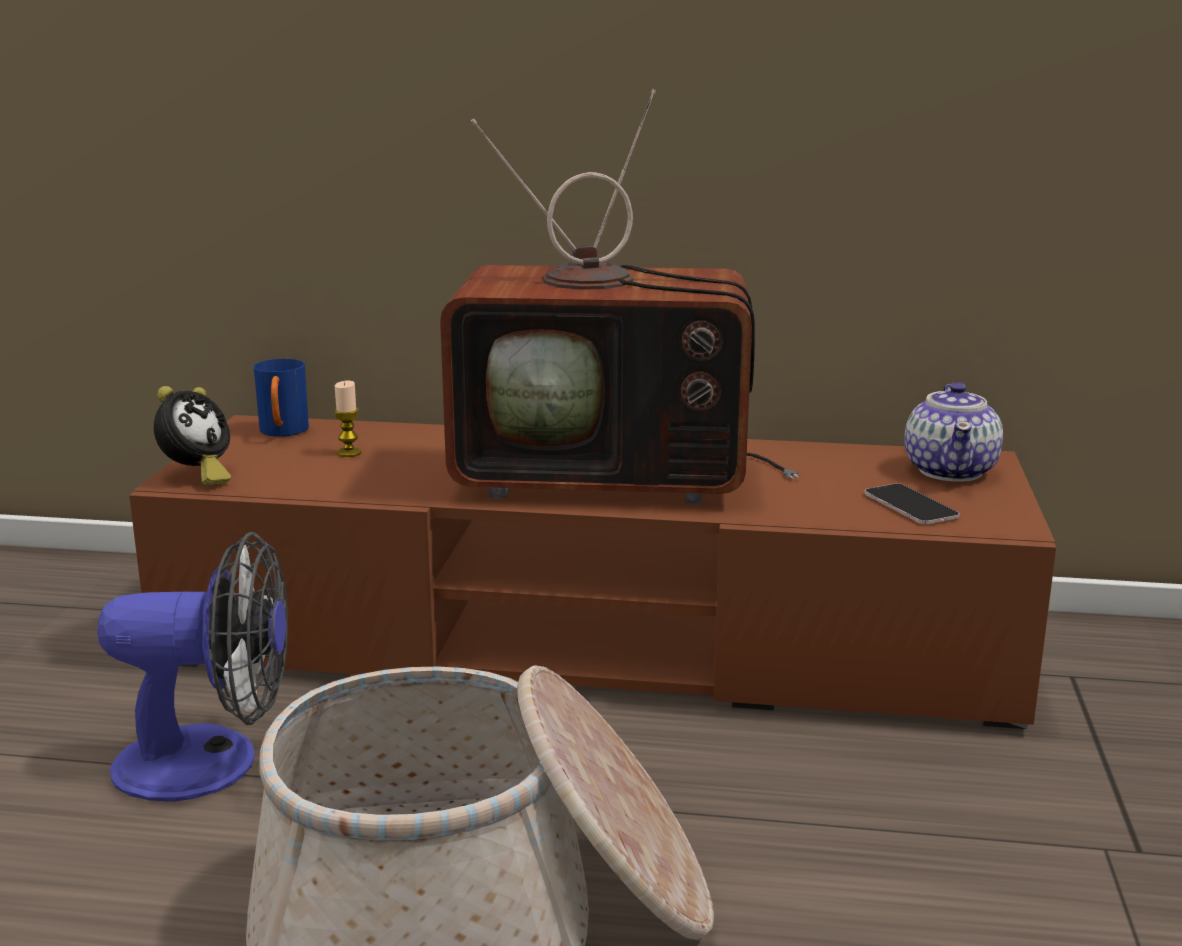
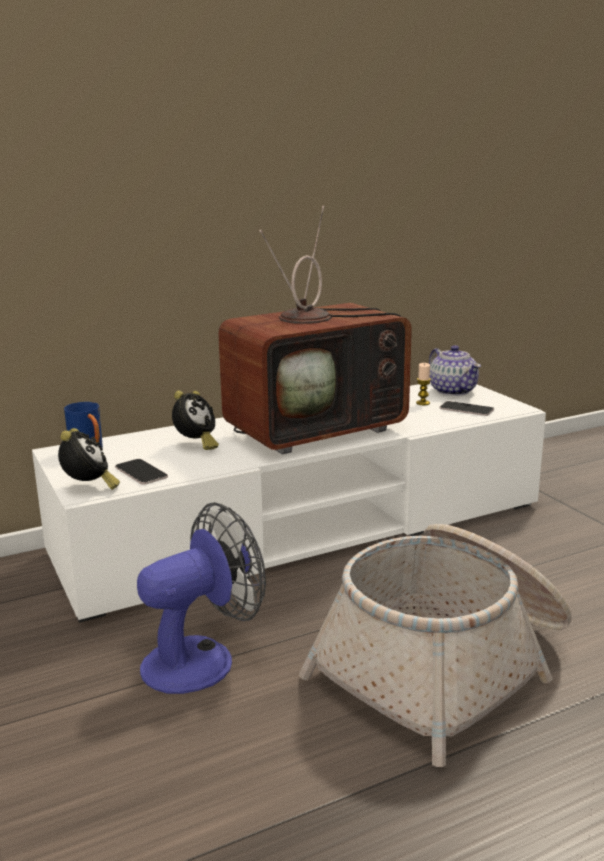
camera: 35 degrees left, 0 degrees up
(283, 474) = (141, 472): none -> phone
(349, 453) = (154, 452): candle -> candle (423, 403)
(414, 456) = (196, 445): none -> alarm clock
(591, 642) = (303, 529): brown tv stand -> white tv stand

